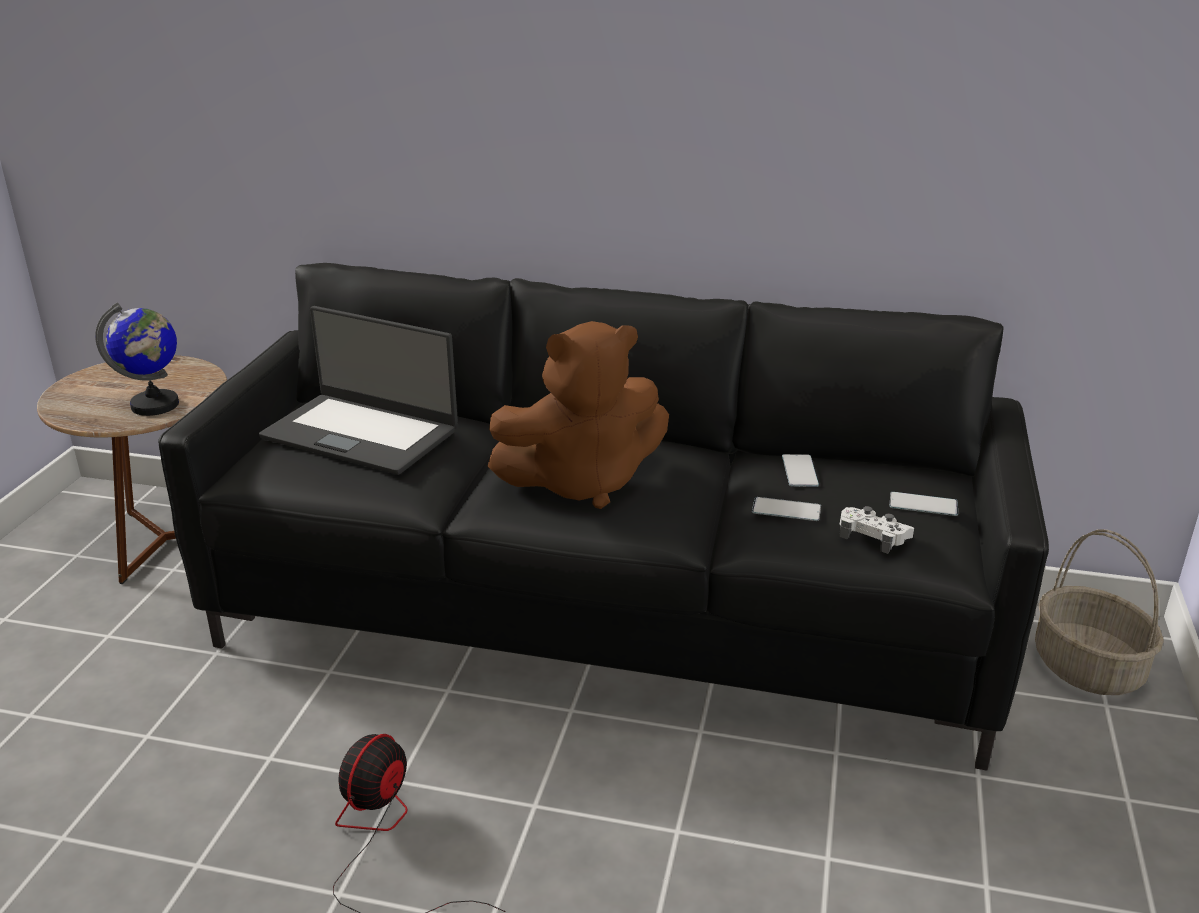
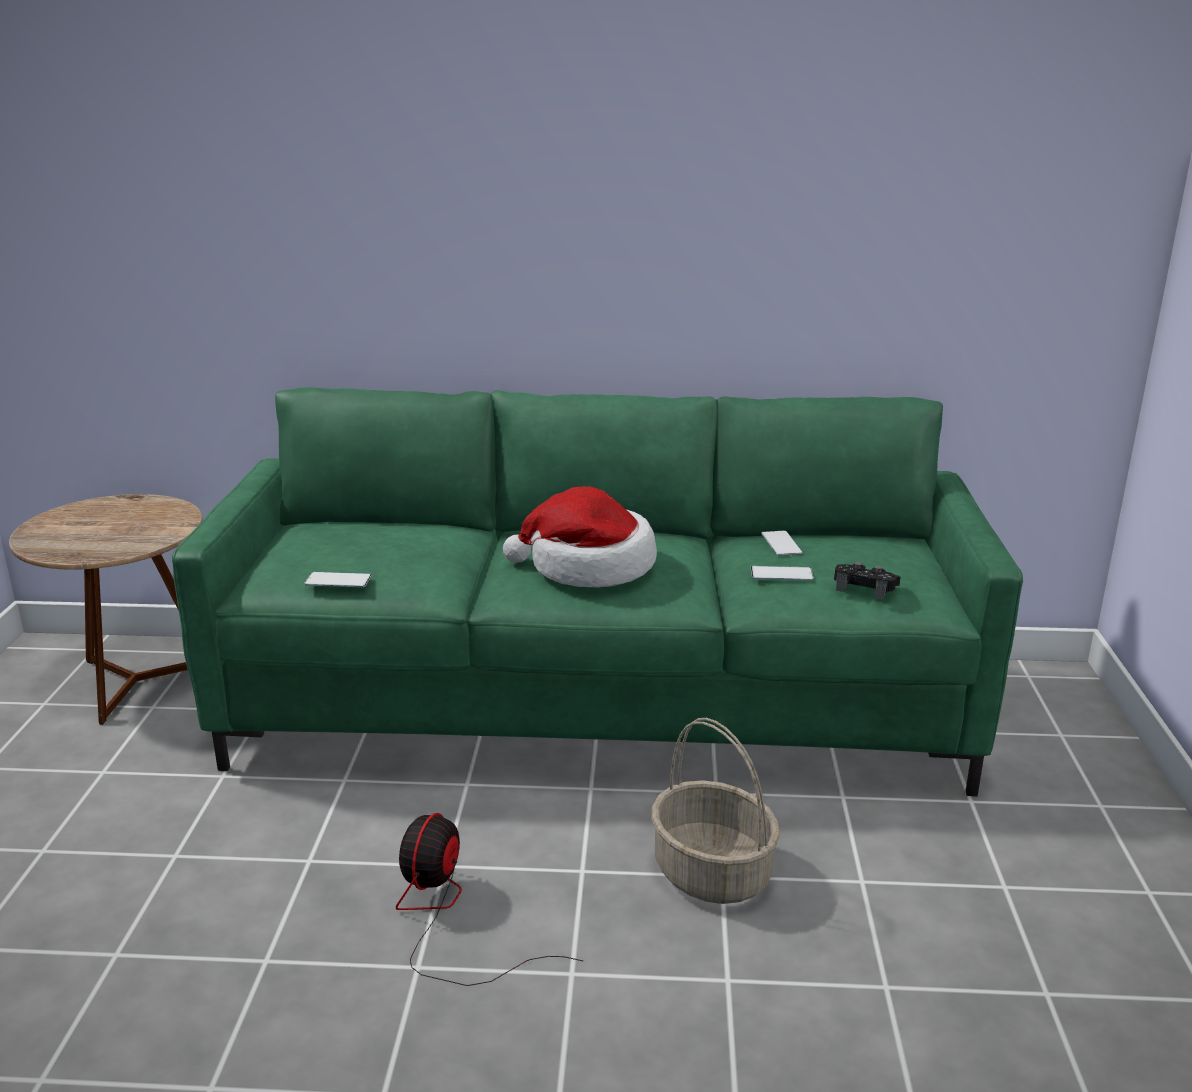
camera: 10 degrees left, 5 degrees down
(155, 405) = (136, 537): globe -> none
(361, 433) = (363, 542): laptop -> none
(582, 482) = (588, 567): brown plush toy -> hat
(602, 628) = (597, 717): black sofa -> green sofa
(873, 536) = (865, 587): white game controller -> black game controller
(923, 504) = (897, 561): phone -> phone (338, 580)
(1089, 668) = (1038, 707): basket -> basket (713, 873)

